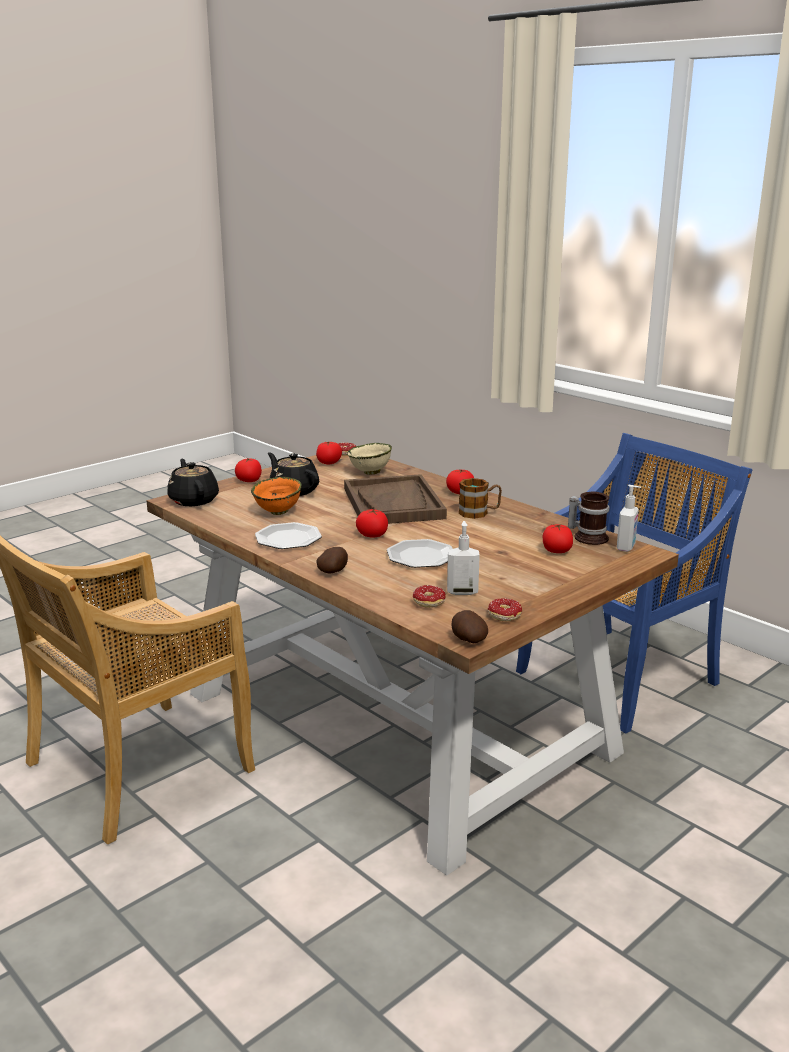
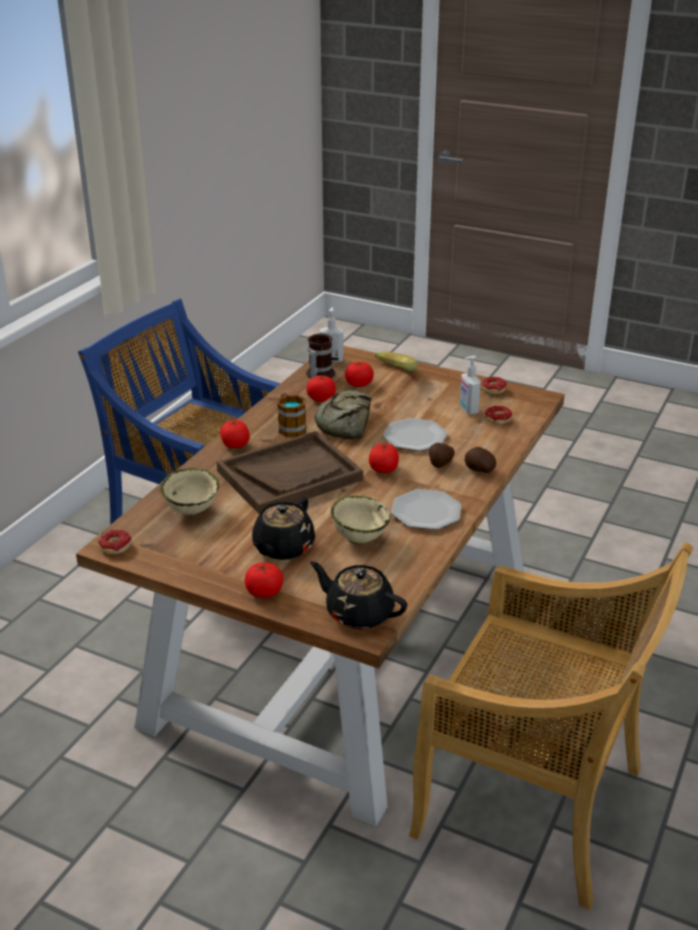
camera: 110 degrees left, 10 degrees up
(193, 500) = (358, 613): black teapot -> black teapot turned 75 degrees clockwise
(279, 512) = (359, 538): orange bowl -> beige bowl
(329, 462) = (163, 549): tomato -> tomato (321, 398)
(468, 640) = (541, 397): potato -> potato (440, 464)
(470, 533) = (345, 423): none -> bread
(574, 569) = (390, 374): none -> banana

